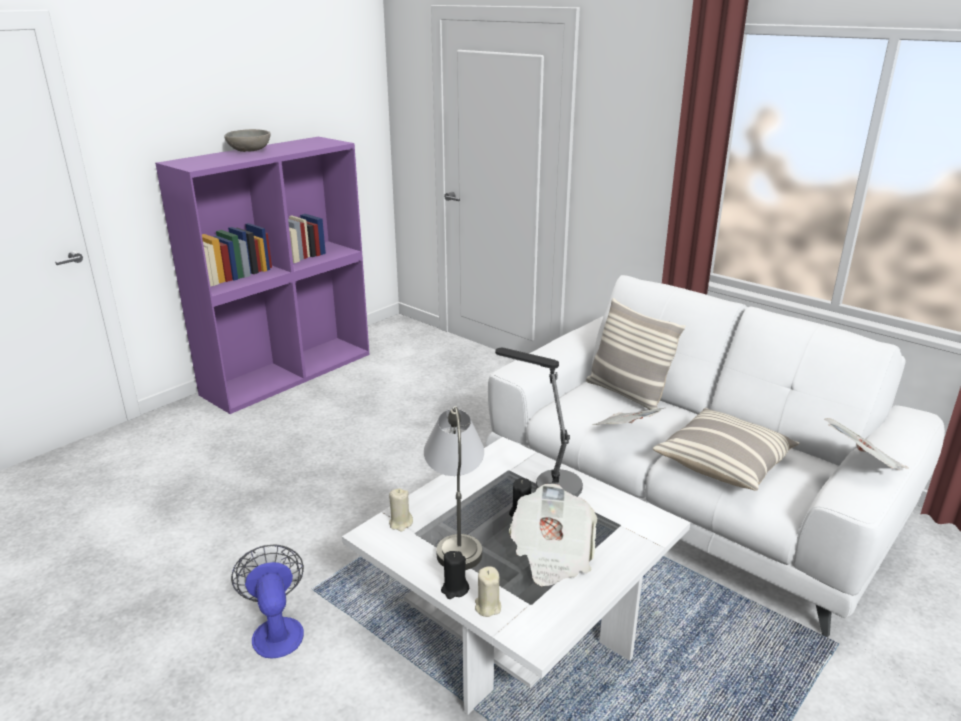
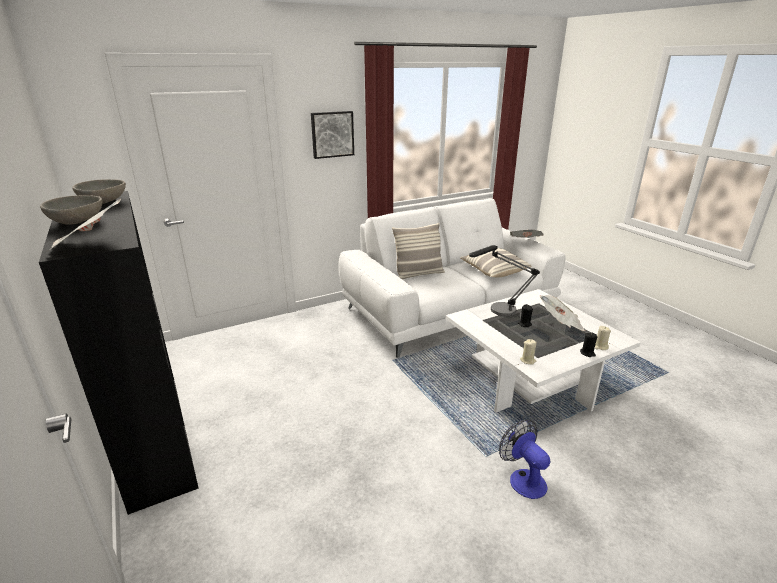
camera: 70 degrees left, 0 degrees up
(276, 630) = (523, 478): fan -> fan turned 60 degrees clockwise
(288, 373) = (153, 437): purple bookcase -> black bookcase
(310, 145) = (103, 202): none -> grey bowl
(457, 534) = (541, 345): grey table lamp -> none
(626, 432) = (458, 283): newspaper -> newspaper (89, 245)
(642, 134) = (332, 134): none -> picture

